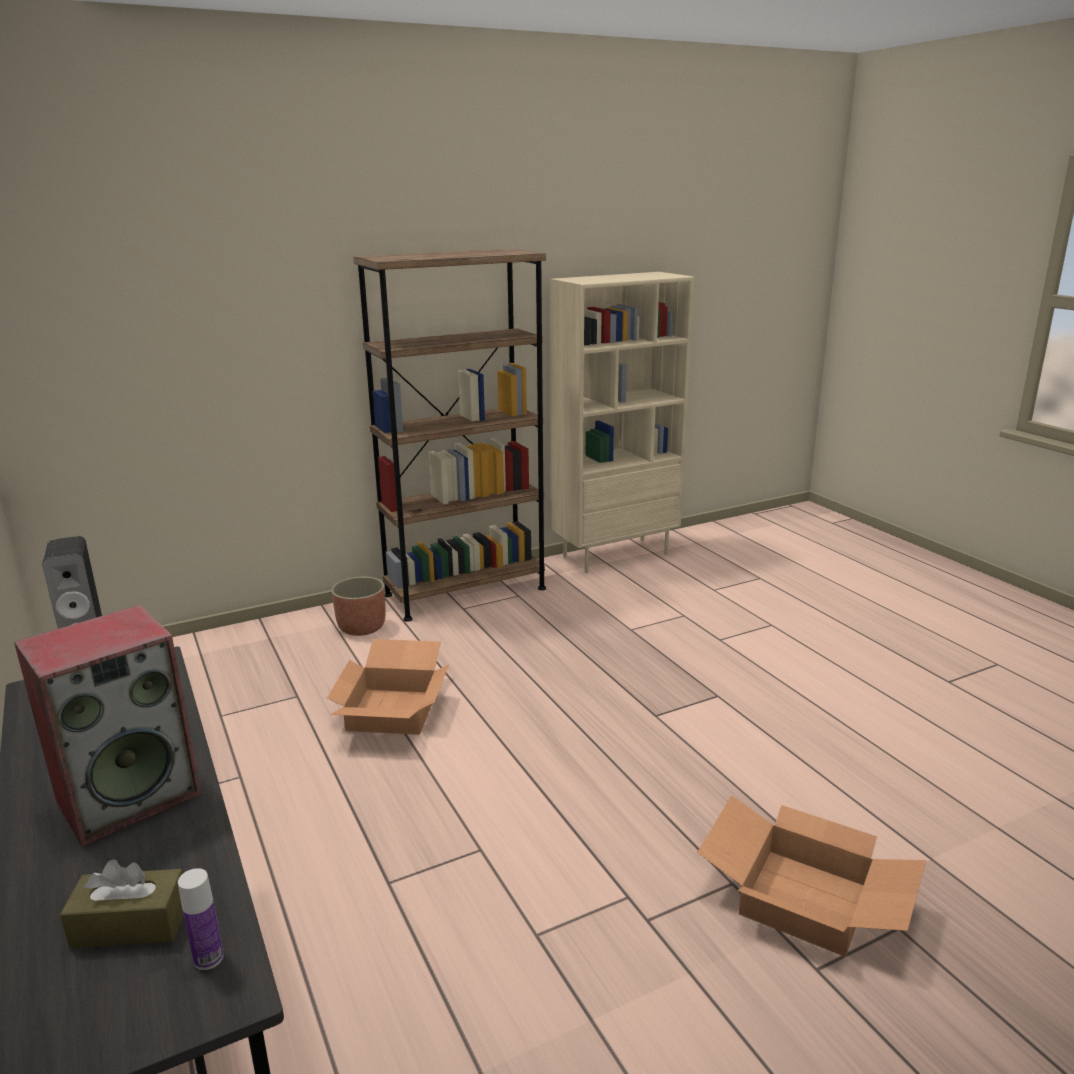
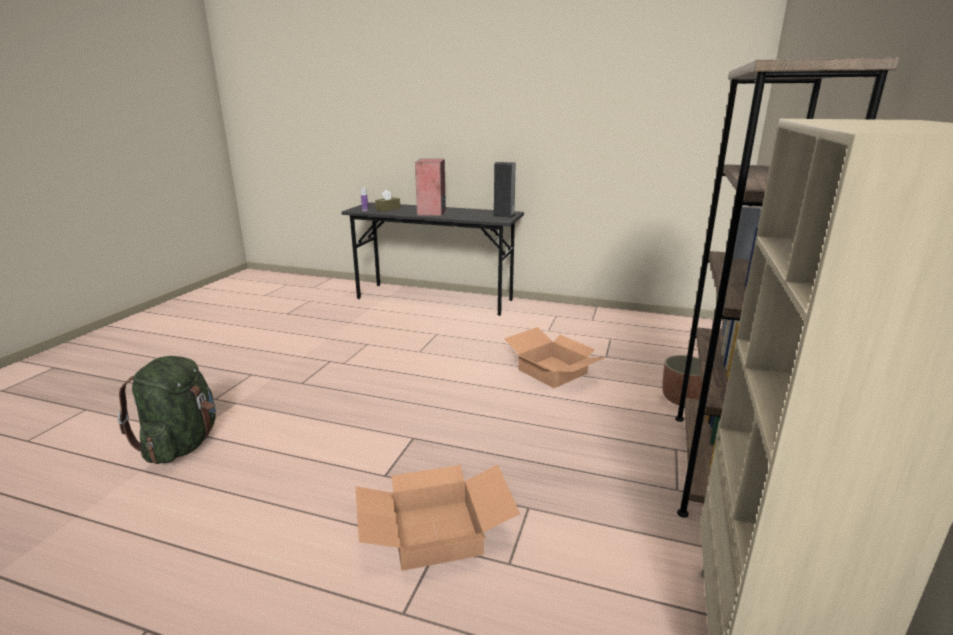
camera: 135 degrees right, 0 degrees up
(807, 900) = (262, 391): cardboard box -> cardboard box (435, 535)
(948, 845) = (182, 444): none -> green backpack

